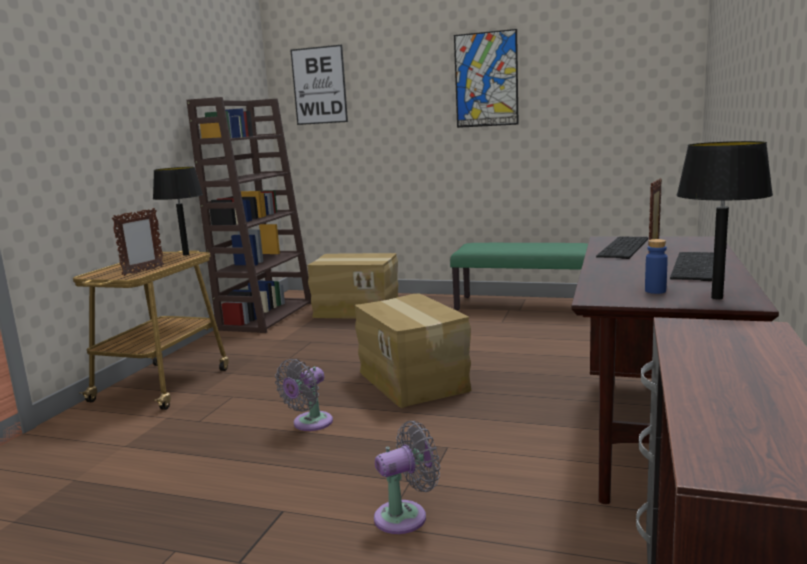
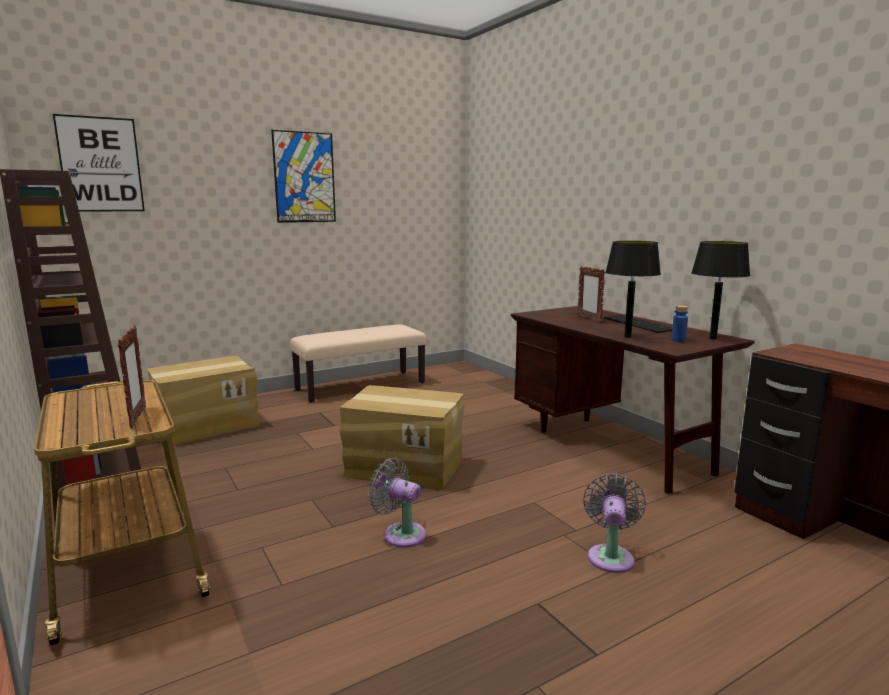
camera: 50 degrees left, 0 degrees up
(186, 254) = (118, 388): black table lamp -> black table lamp (627, 337)
(309, 424) = (400, 534): grey fan -> grey fan turned 135 degrees clockwise
(525, 305) = (361, 386): green bench -> beige bench
(625, 248) = (563, 318): keyboard -> none

